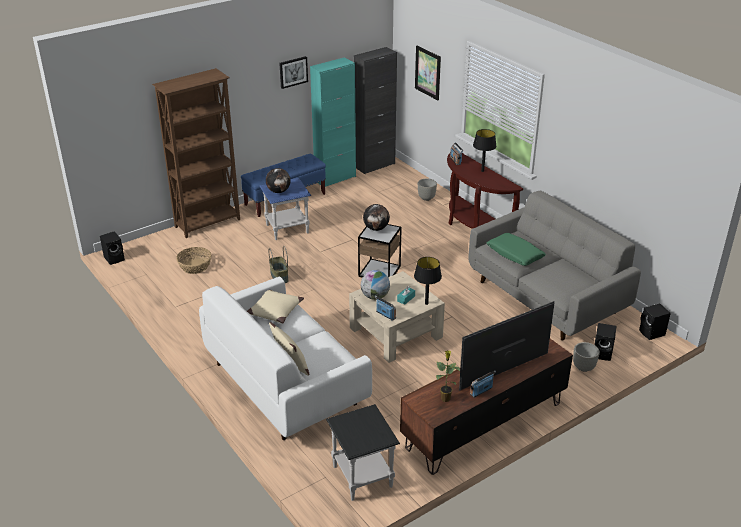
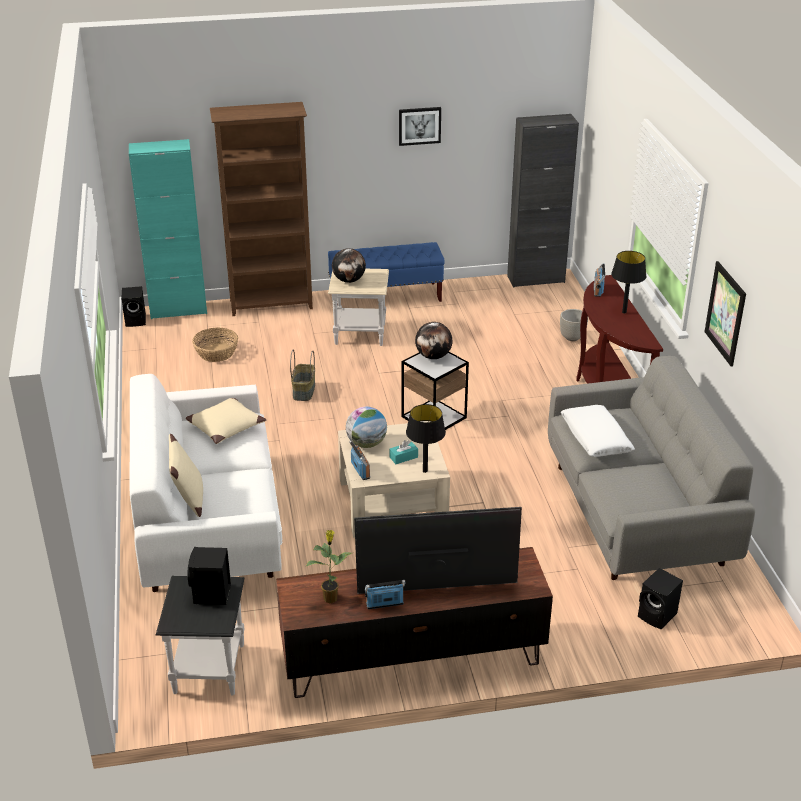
camera: 25 degrees right, 0 degrees up
(287, 229) = (360, 334): blue side table -> beige side table
(335, 178) = (470, 284): turquoise cabinet -> turquoise cabinet (178, 310)
(428, 72) = (608, 159): picture -> picture (725, 313)
(515, 254) = (595, 438): green pillow -> white pillow
(584, 367) = (613, 627): grey planter -> none
(652, 333) = (757, 611): black speaker -> black speaker (211, 595)

